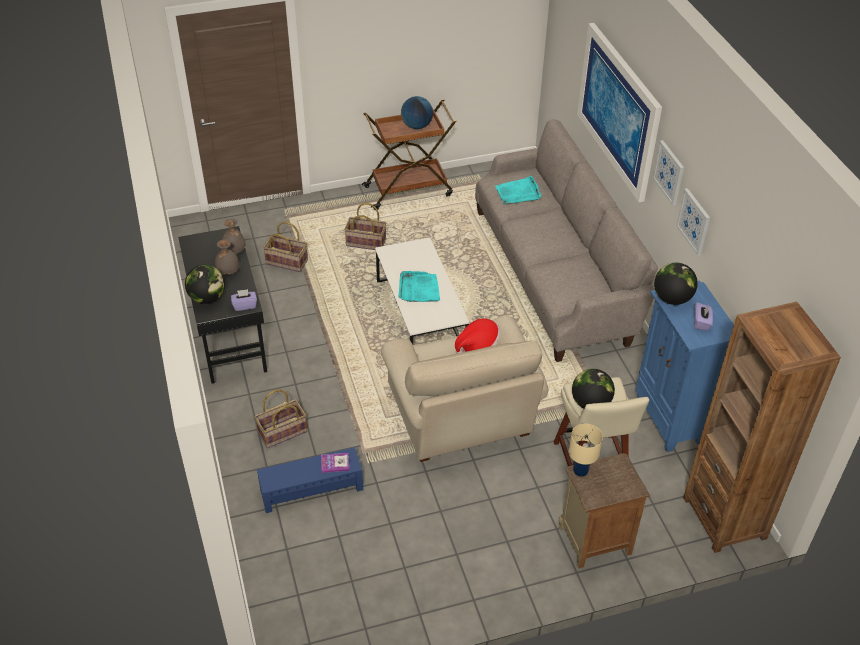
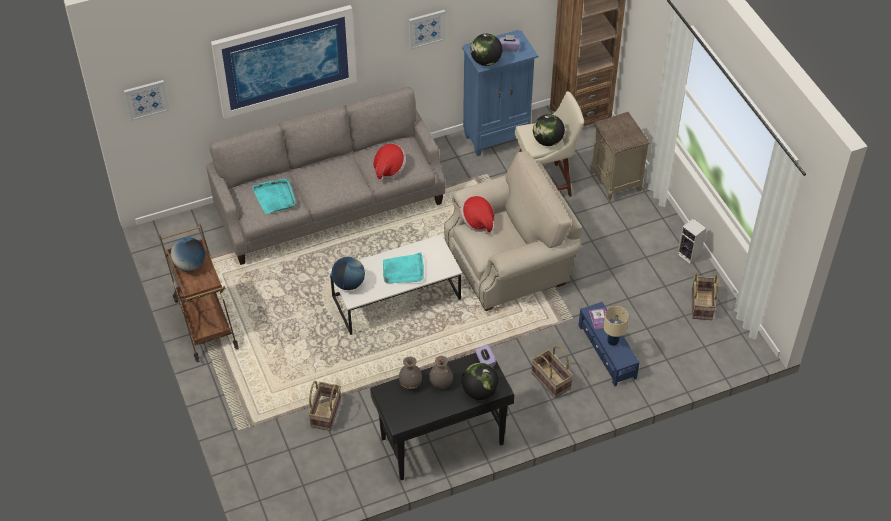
camera: 95 degrees left, 5 degrees up
(365, 243) = (291, 351): basket -> basket (702, 305)
(407, 249) = (349, 284): none -> globe
(454, 607) = (690, 255): none -> speaker
(558, 274) = (389, 169): none -> hat
(581, 471) = (616, 144): beige table lamp -> beige table lamp (612, 341)
(669, 172) = (380, 32): picture -> picture (146, 99)

